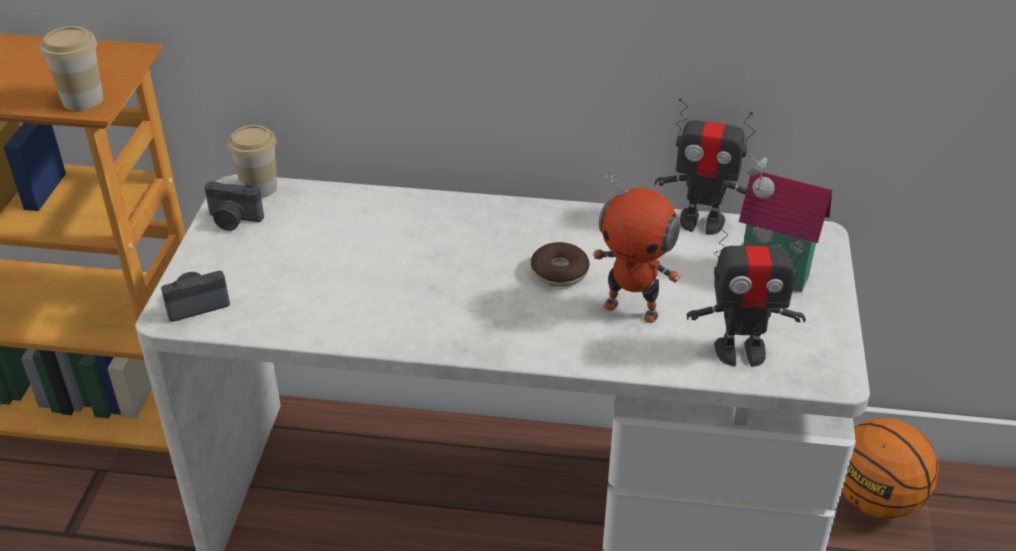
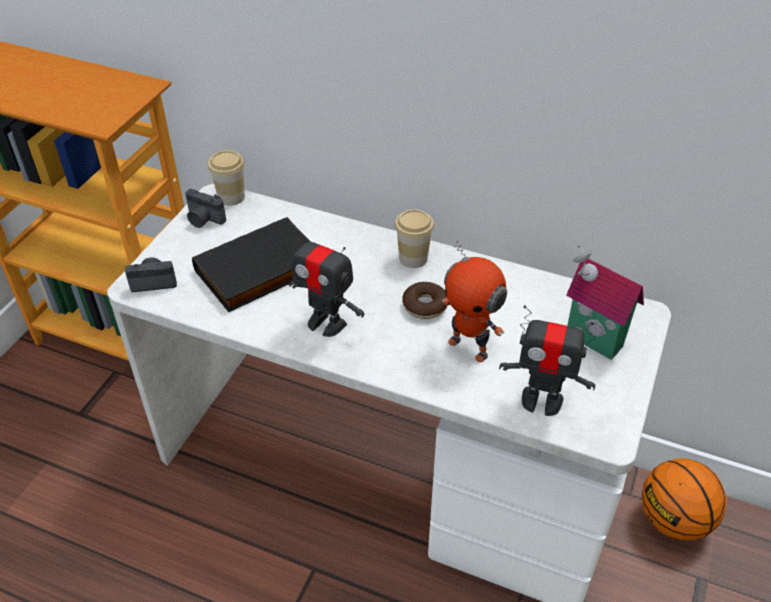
camera: 15 degrees right, 5 degrees up
(82, 100) = (97, 118): cup -> cup (413, 258)
(334, 268) = (260, 271): none -> black book
(701, 222) = (553, 284): toy robot -> toy robot (326, 323)

